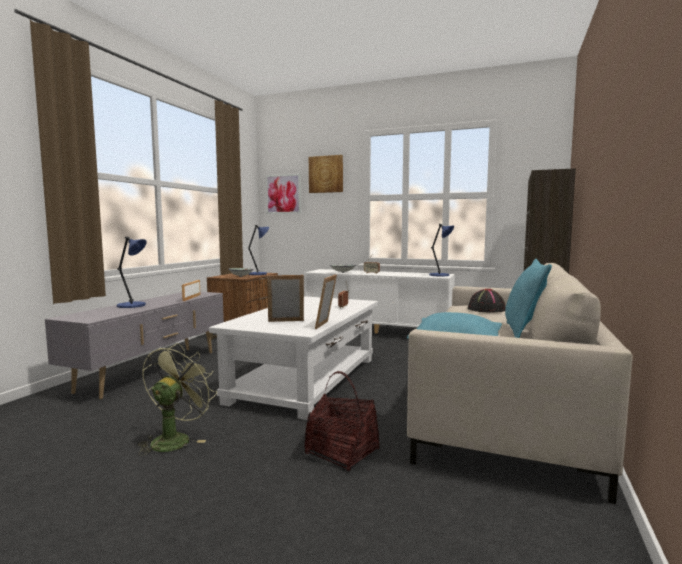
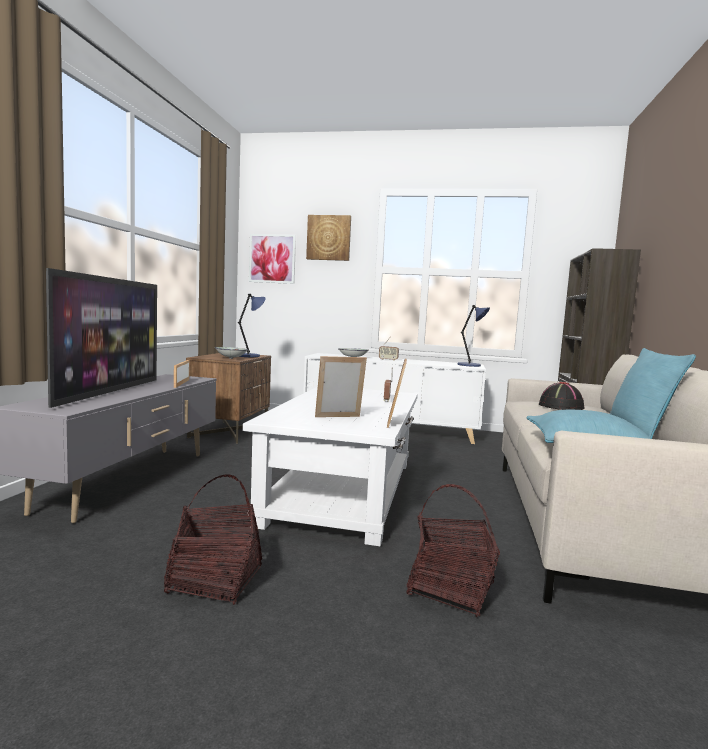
camera: 10 degrees left, 0 degrees up
(133, 305) = (109, 392): blue table lamp -> television
(174, 439) = (215, 580): green fan -> basket

